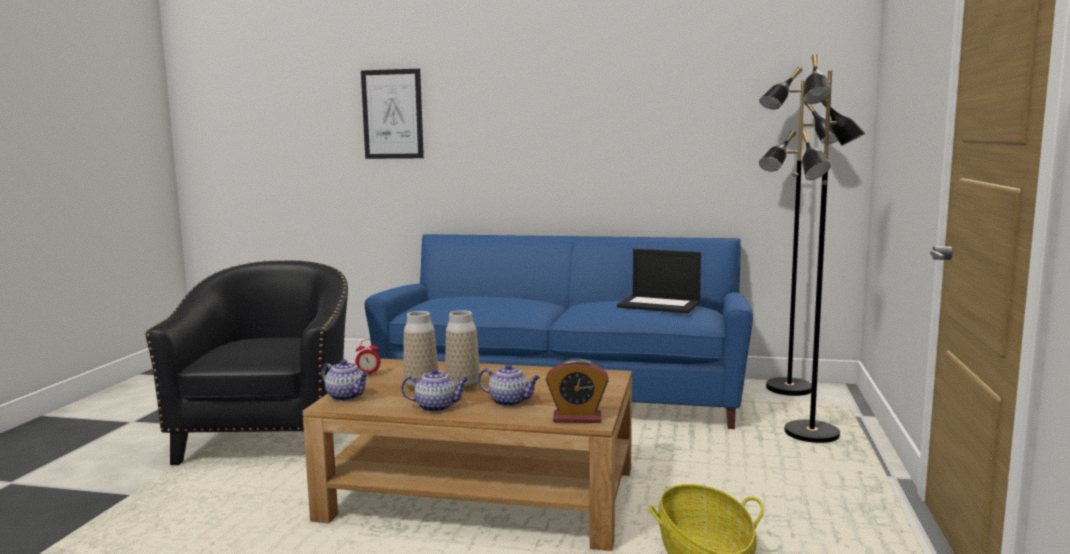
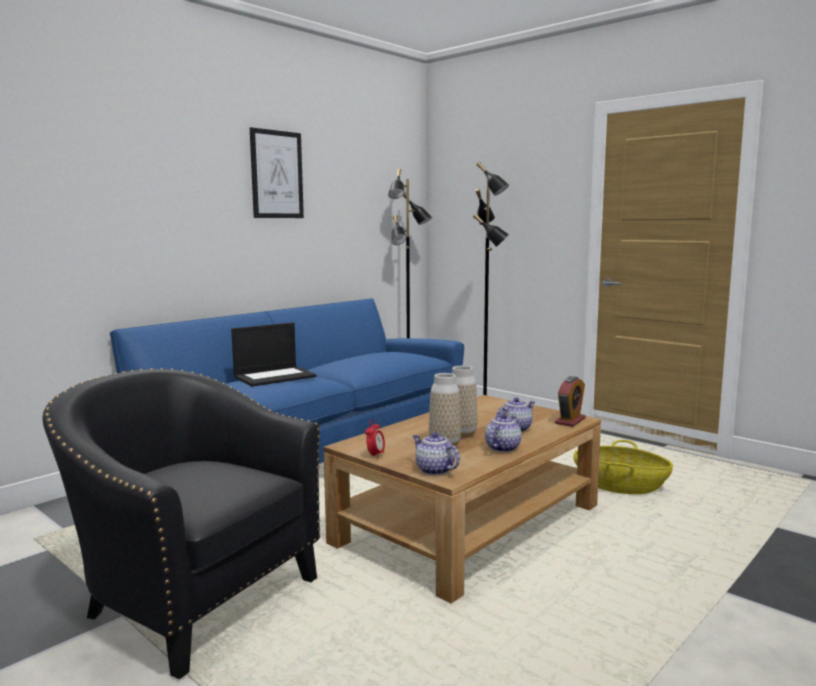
camera: 60 degrees left, 0 degrees up
(347, 396) = (434, 470): teapot -> teapot turned 105 degrees counterclockwise
(392, 114) = (55, 185): picture -> picture (277, 174)
(660, 305) = (388, 353): laptop -> laptop (275, 376)

